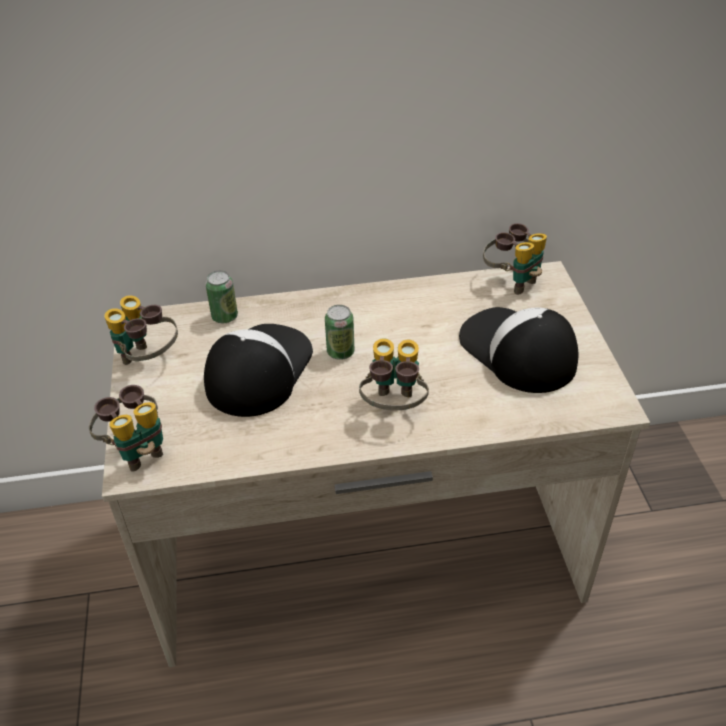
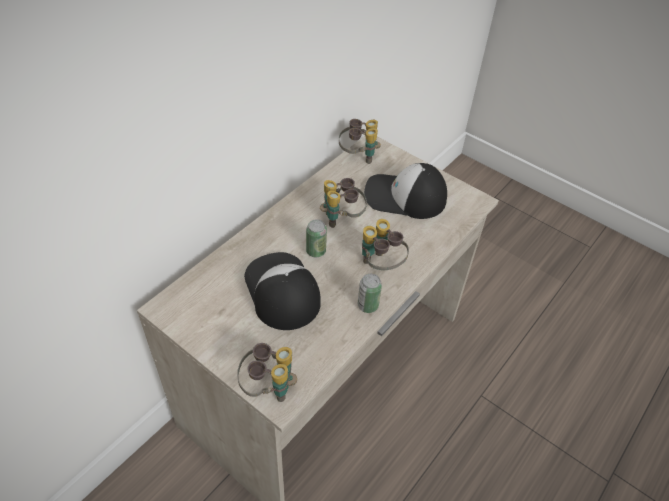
camera: 45 degrees left, 5 degrees up
(148, 360) = (203, 328): binoculars -> binoculars (341, 218)
(224, 317) = (219, 270): can -> can (368, 305)

